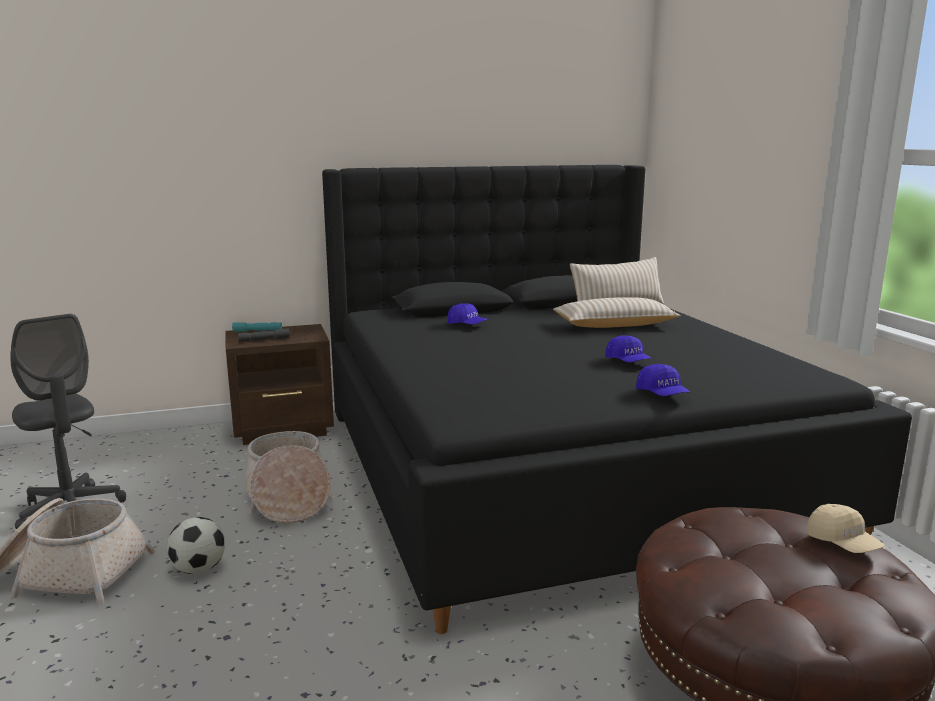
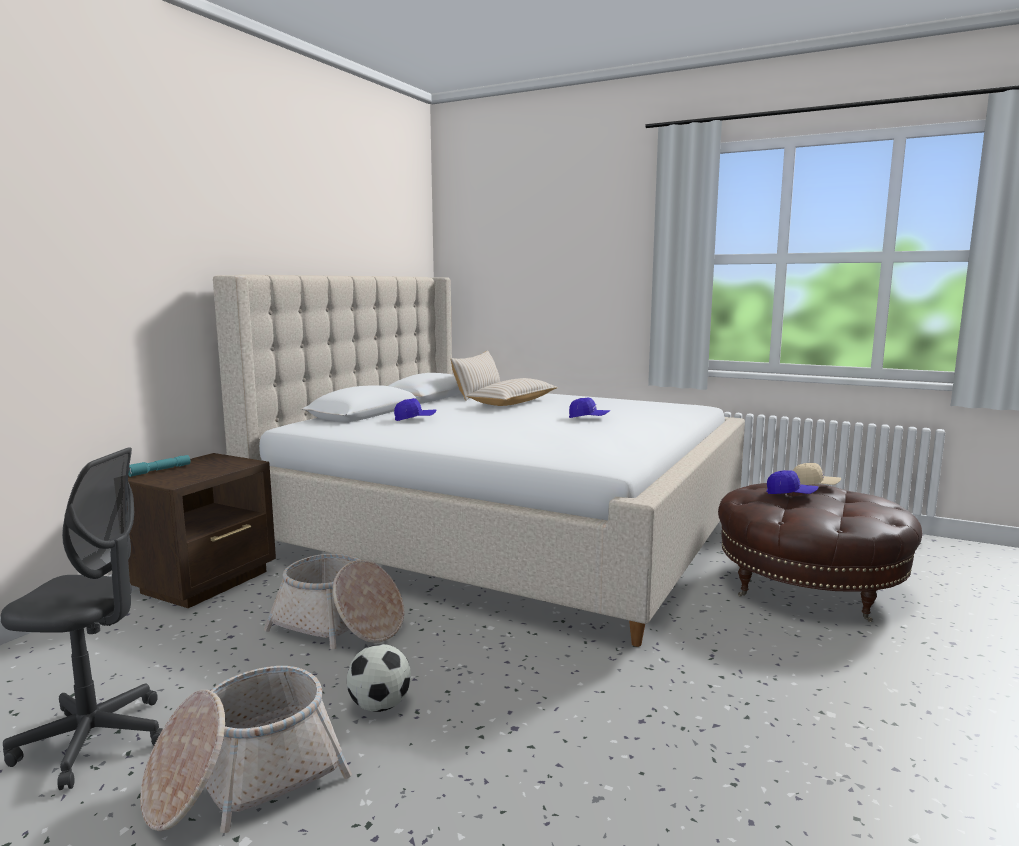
camera: 45 degrees left, 5 degrees down
(264, 340) = (195, 474): grey flashlight -> none
(556, 468) = (505, 531): black bed -> beige bed
(662, 395) = (660, 427): blue cap -> blue cap (791, 494)

